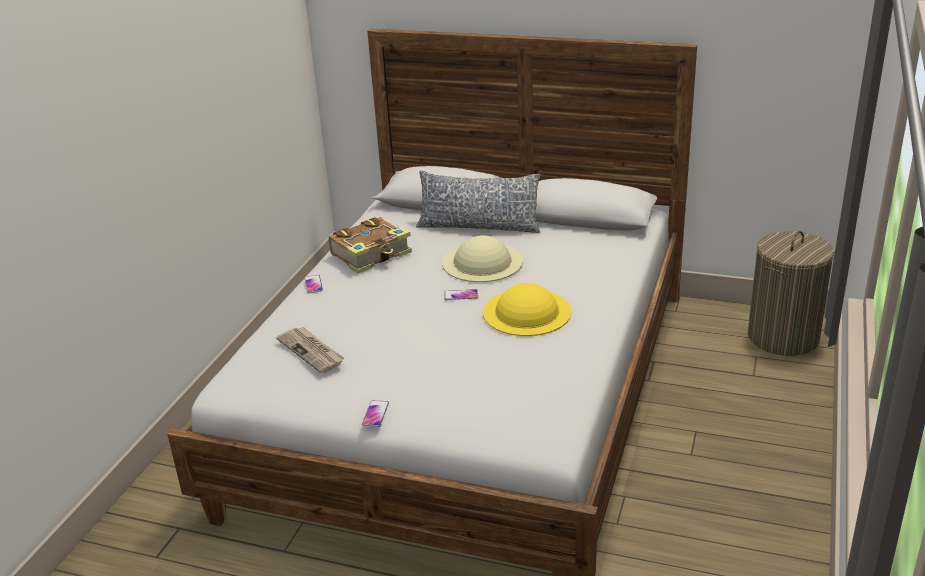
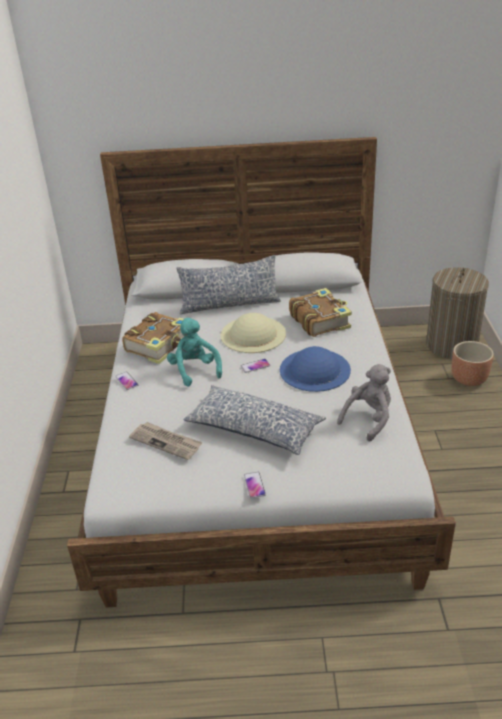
camera: 20 degrees left, 5 degrees up
(392, 287) = (194, 370): none -> turquoise plush toy
(414, 360) = (254, 430): none -> pillow
(527, 312) = (315, 370): yellow hat -> blue hat
(552, 376) = (369, 419): none -> grey plush toy
(571, 261) = (319, 320): none -> book
(781, 381) = (469, 379): none -> brown planter

